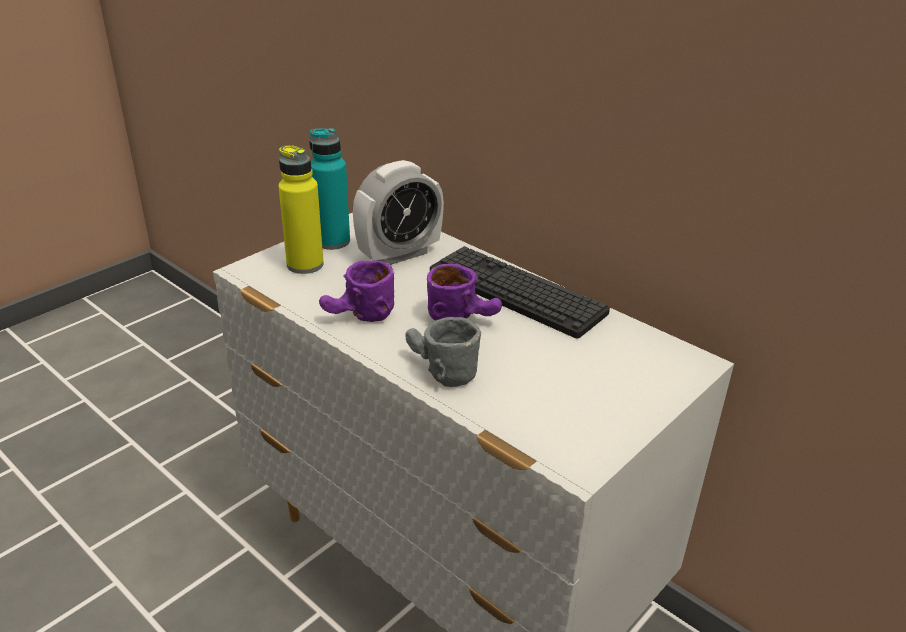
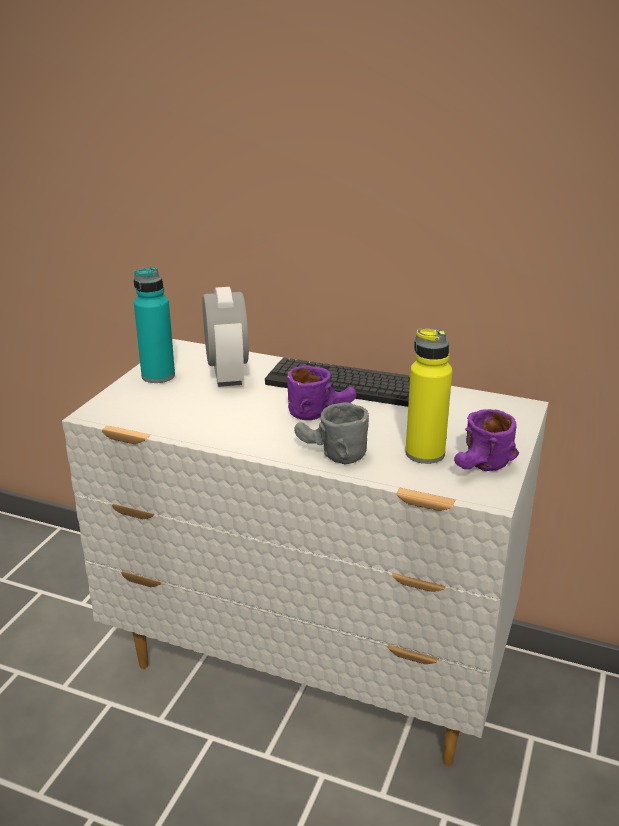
camera: 20 degrees left, 5 degrees down
(305, 265) = (147, 399): yellow bottle -> yellow bottle (425, 453)
(359, 317) = (231, 429): purple mug -> purple mug (481, 468)
(399, 254) = (227, 375): alarm clock -> alarm clock turned 45 degrees counterclockwise

